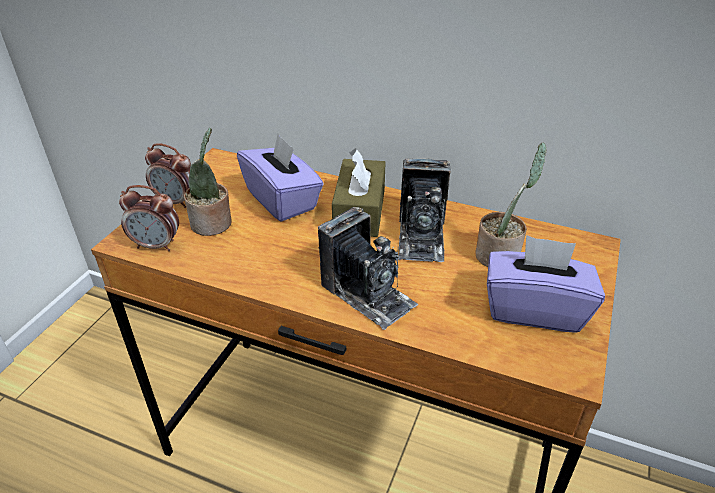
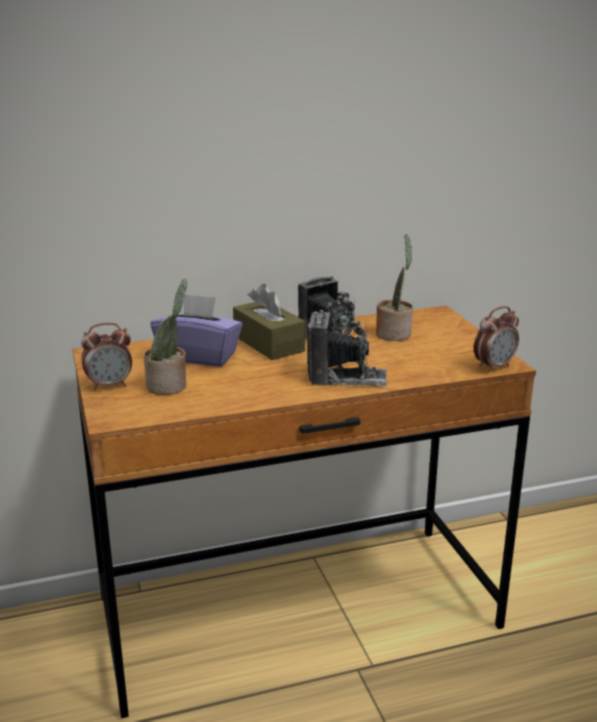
camera: 40 degrees left, 15 degrees down
(157, 245) = (145, 411): alarm clock -> alarm clock (494, 367)
(534, 309) = (450, 348): purple tissue box -> none

